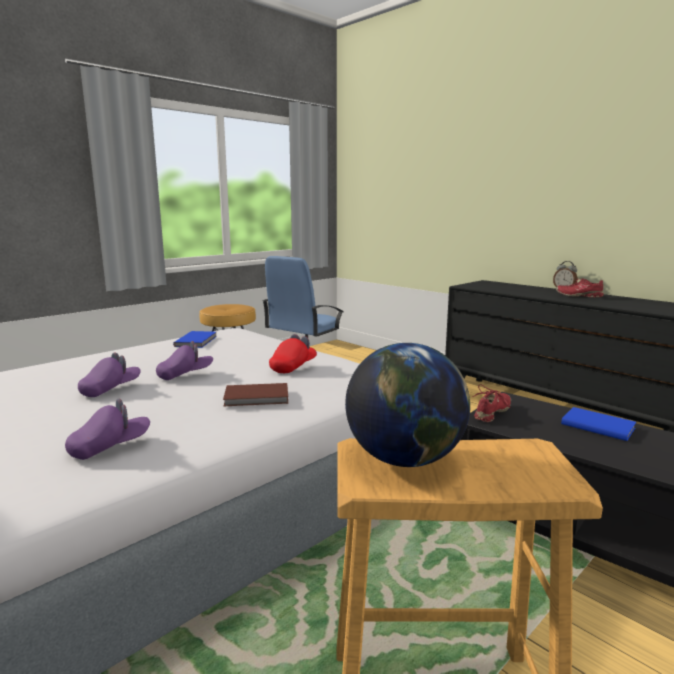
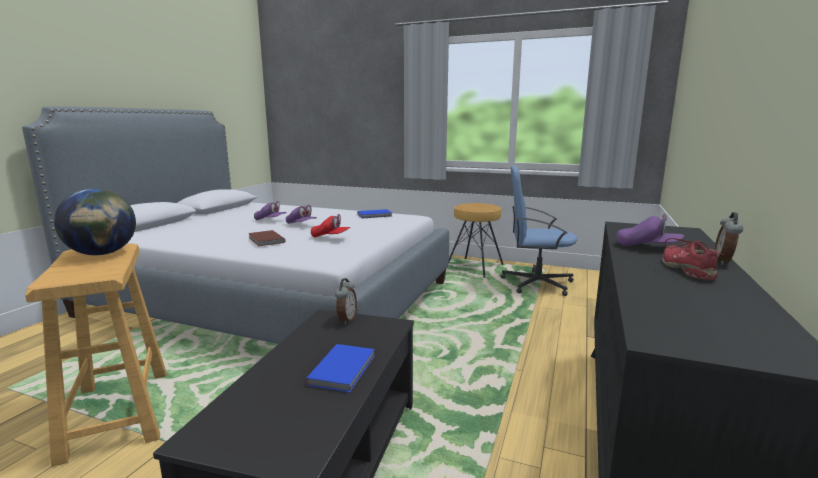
camera: 65 degrees right, 0 degrees up
(110, 447) = (194, 234): purple cap -> purple cap (647, 247)
(493, 413) = (346, 320): red shoe -> alarm clock

